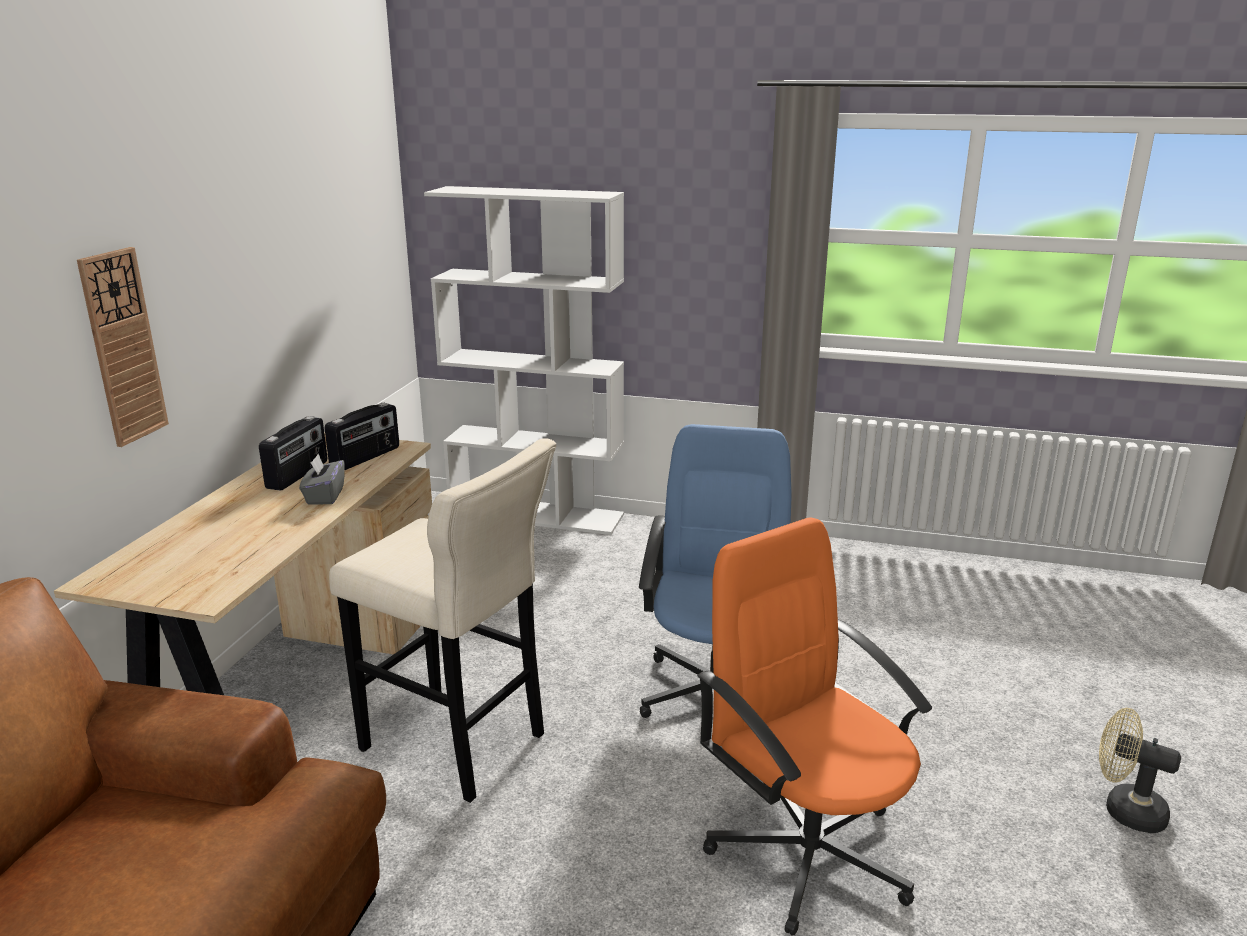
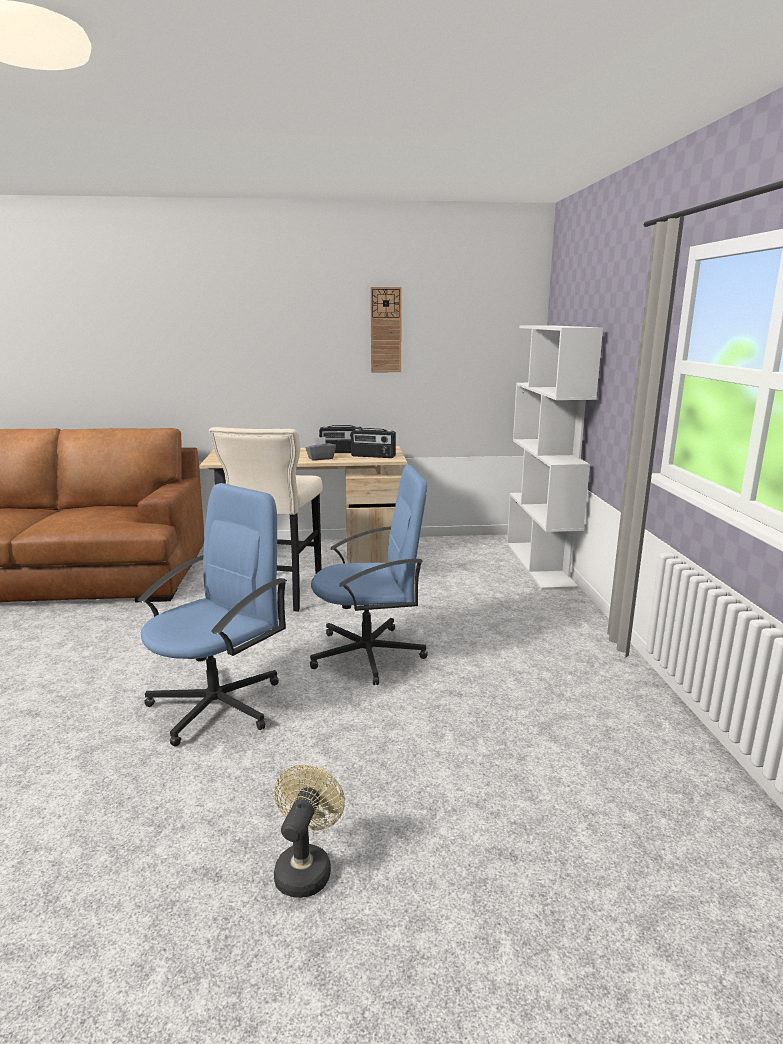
camera: 70 degrees right, 5 degrees down
(123, 347) = (278, 366): wall clock -> wall clock (386, 330)
(807, 851) = (218, 704): orange office chair -> blue office chair

